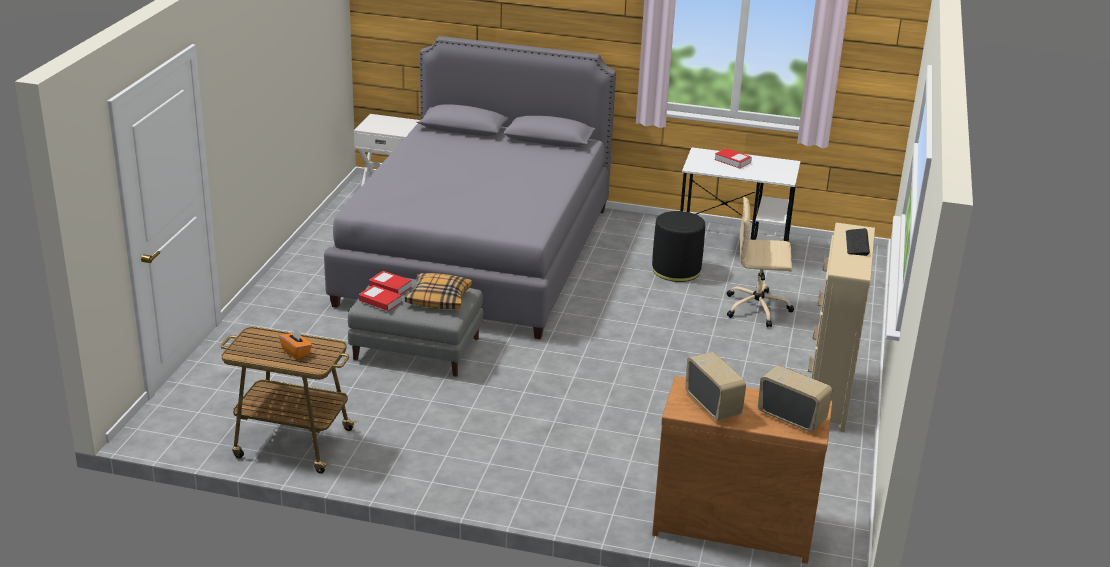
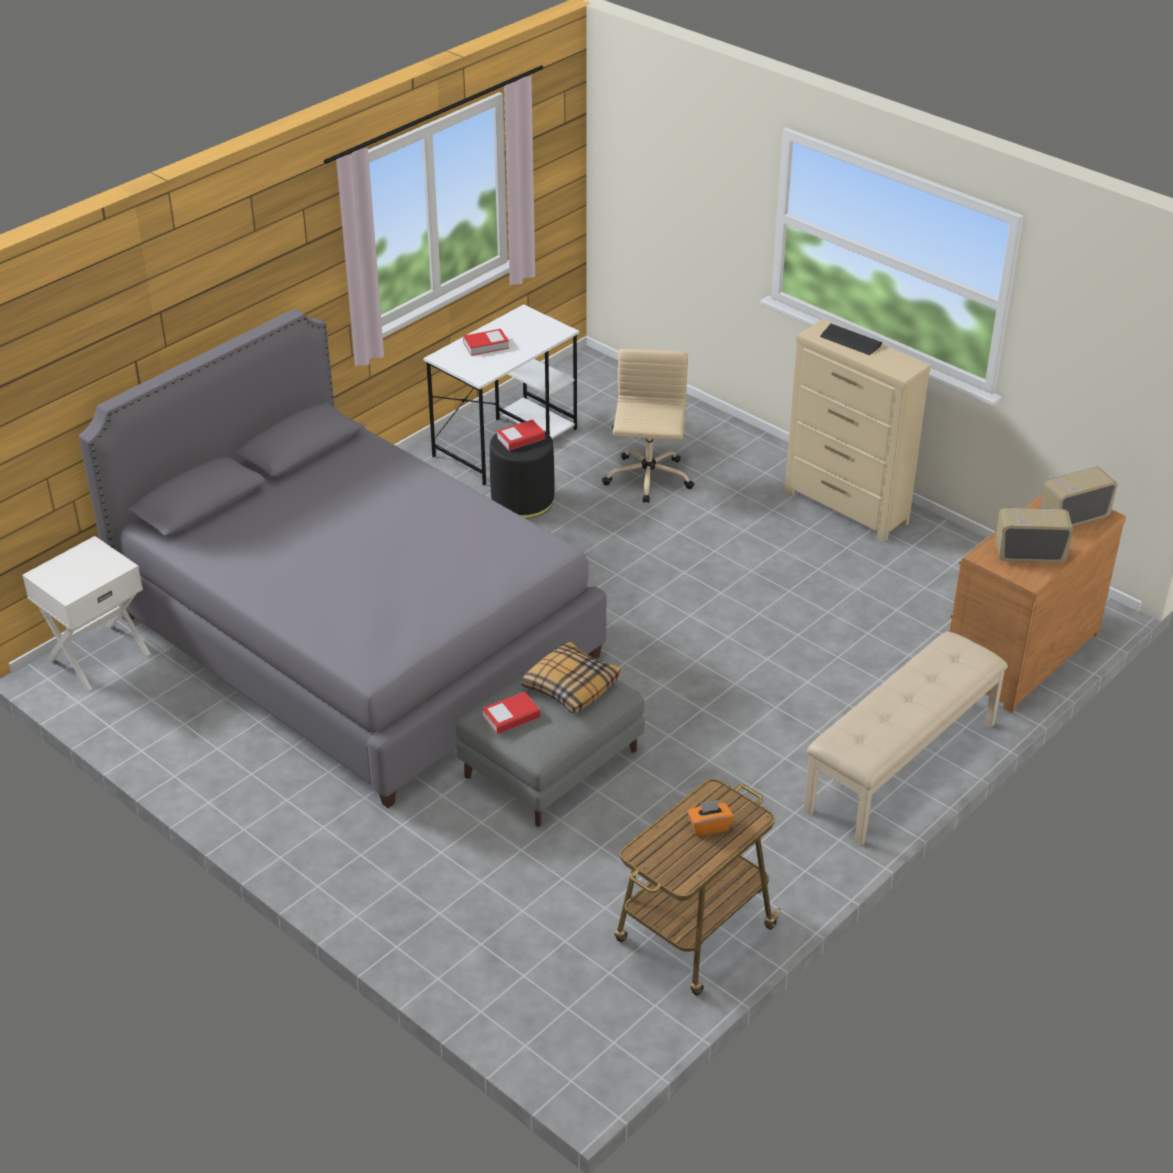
camera: 60 degrees left, 10 degrees up
(380, 301) = (543, 736): book -> book (521, 438)
(535, 493) = (902, 767): none -> beige bench
(758, 308) = (648, 479): beige office chair -> beige office chair turned 150 degrees clockwise

